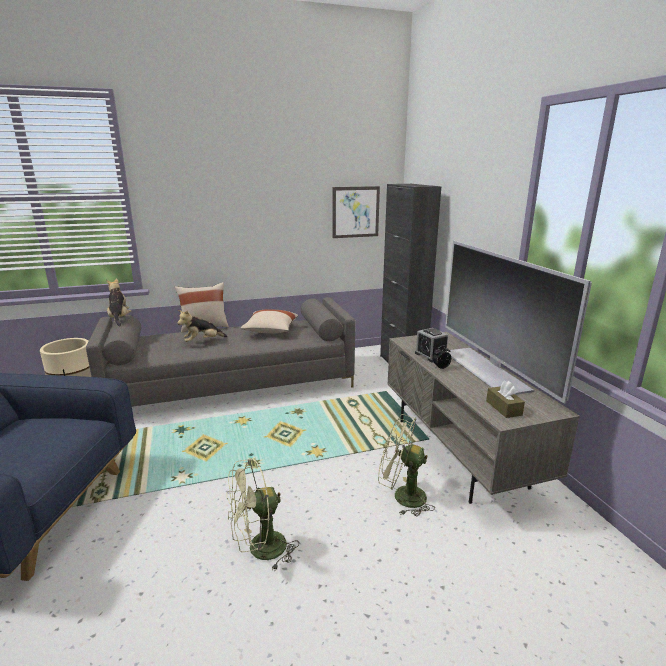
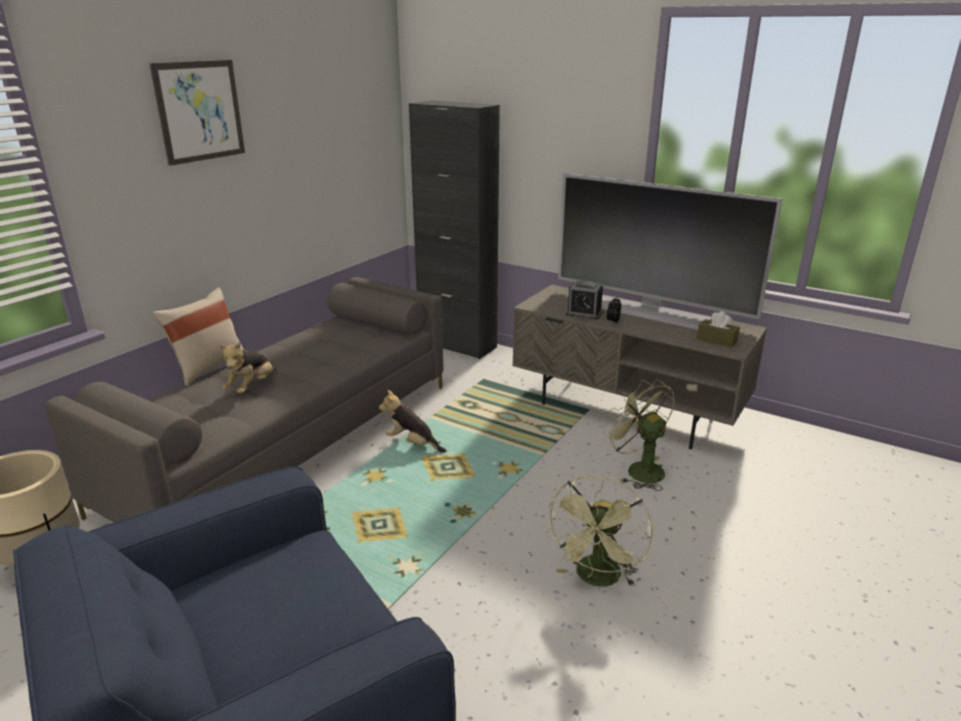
camera: 40 degrees left, 5 degrees up
(119, 318) = (97, 391): plush toy -> plush toy (412, 444)
(270, 331) = (321, 344): beige pillow -> none
(355, 212) = (358, 146): picture -> picture (200, 111)
(402, 496) = (638, 469): green fan -> green fan turned 75 degrees clockwise

